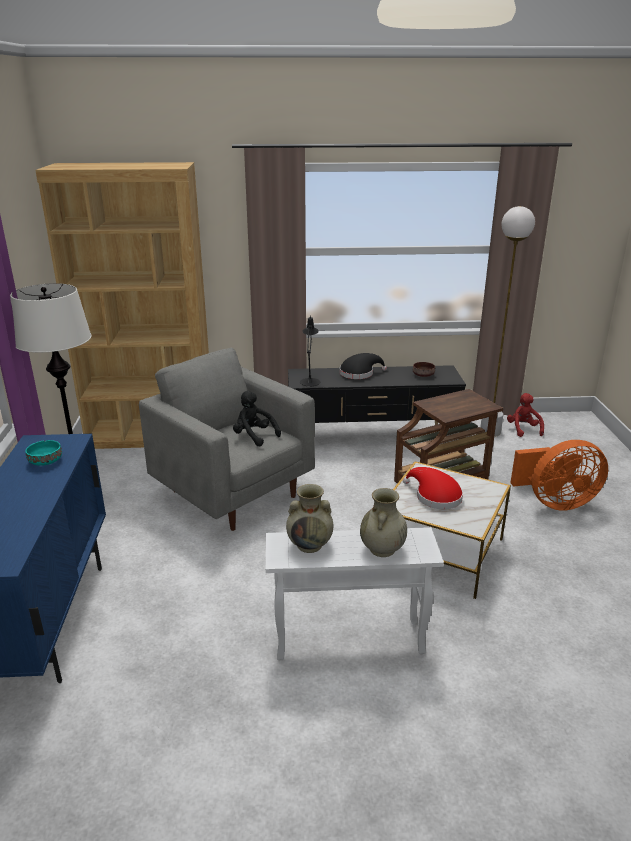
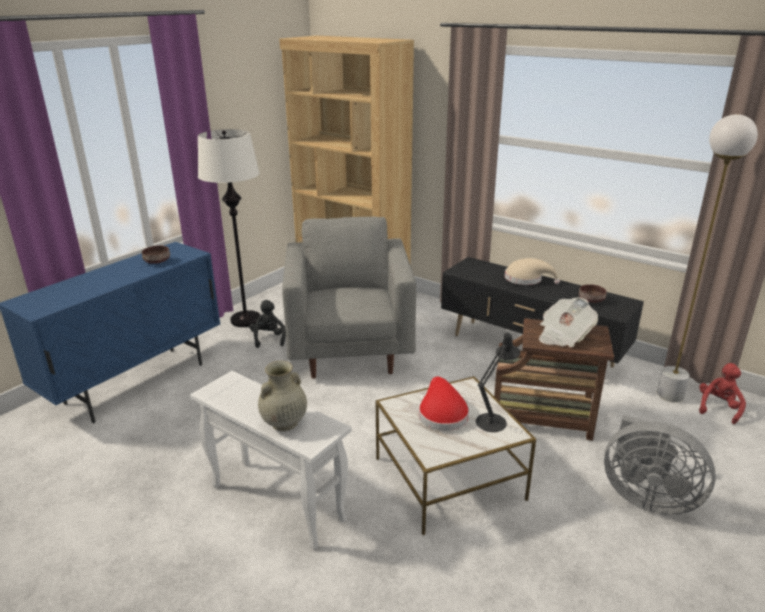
camera: 40 degrees right, 0 degrees up
(45, 461) = (156, 261): turquoise bowl -> brown bowl
(254, 436) = (358, 301): black plush toy -> black plush toy (268, 339)
(310, 381) = (470, 272): black table lamp -> black table lamp (493, 420)
(310, 545) = (243, 393): beige vase -> none
(359, 373) = (526, 279): black hat -> beige hat
(455, 405) = (563, 336): none -> newspaper
(555, 502) = (646, 497): orange fan -> grey fan

